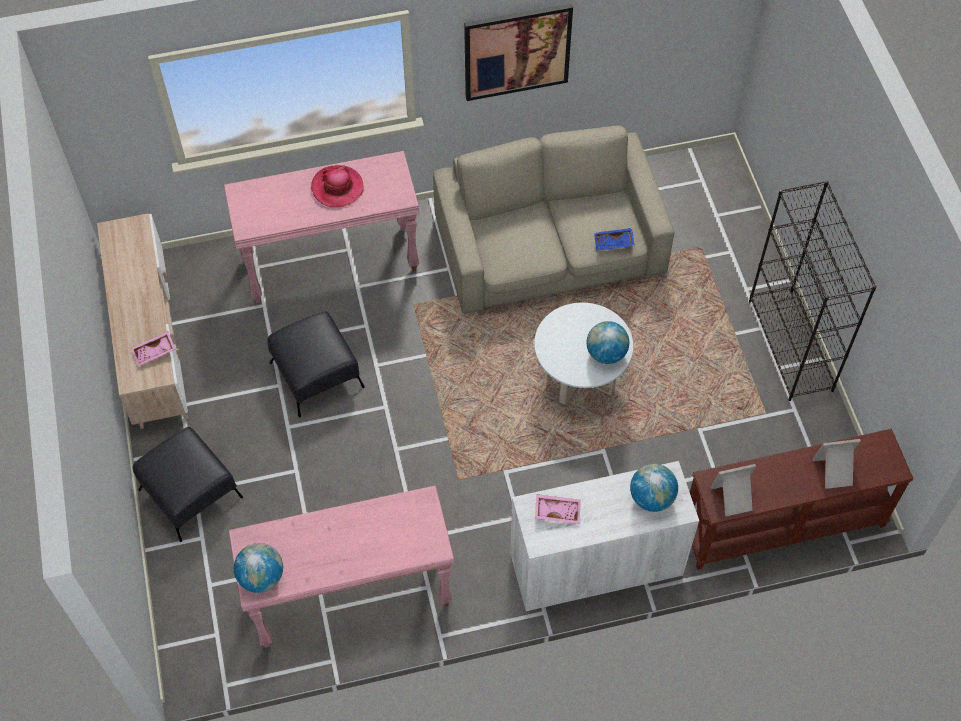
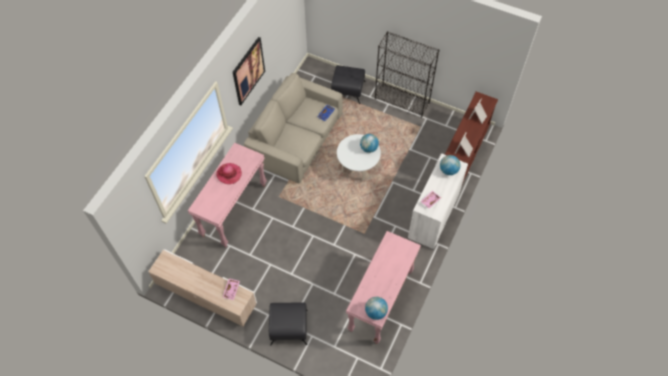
camera: 50 degrees left, 0 degrees up
(316, 375) = (278, 249): black ottoman -> black ottoman (348, 90)

